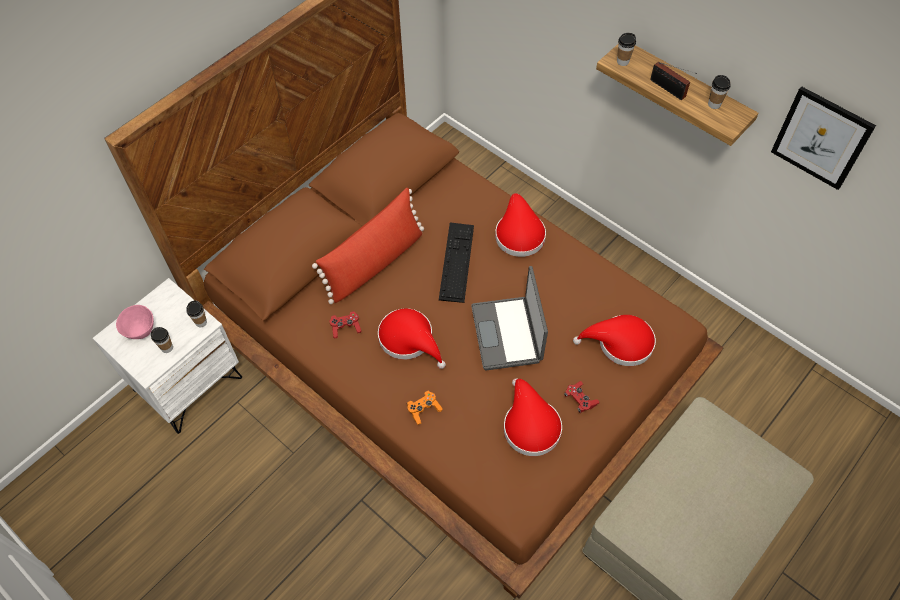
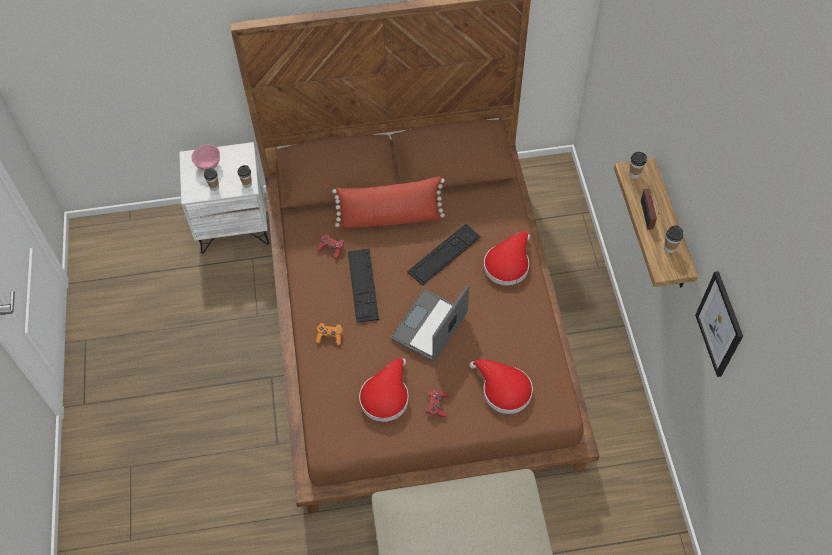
camera: 40 degrees right, 0 degrees up
(409, 340) = (363, 285): red hat -> keyboard

